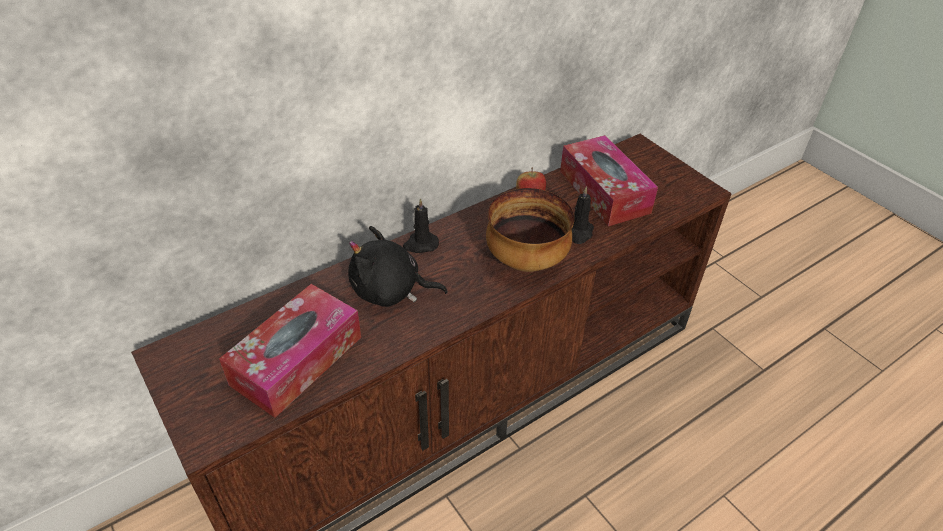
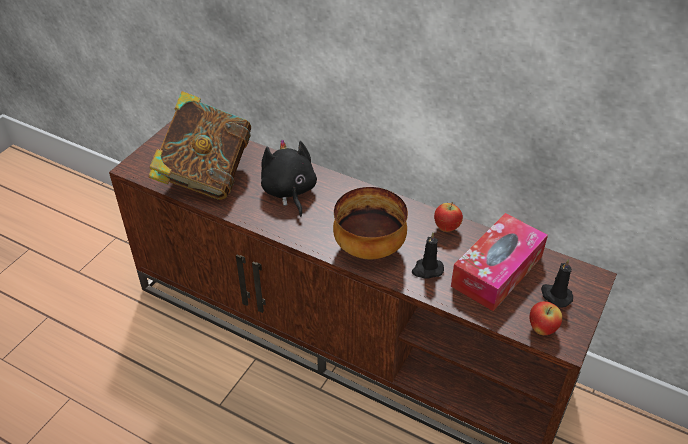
camera: 65 degrees right, 0 degrees up
(297, 360) = (205, 176): tissue box -> book
(420, 244) = (345, 188): black candle -> black candle (555, 295)
(683, 195) = (542, 329): none -> apple

